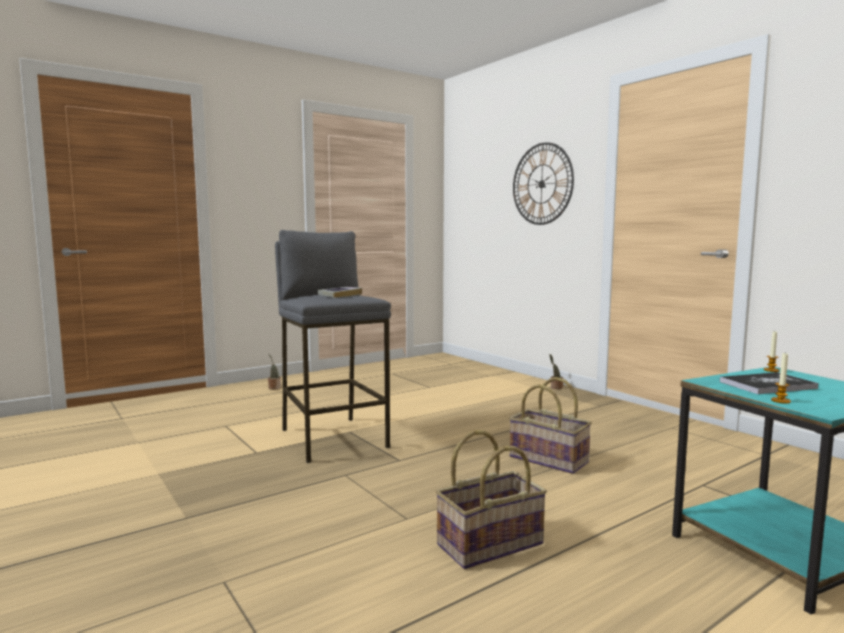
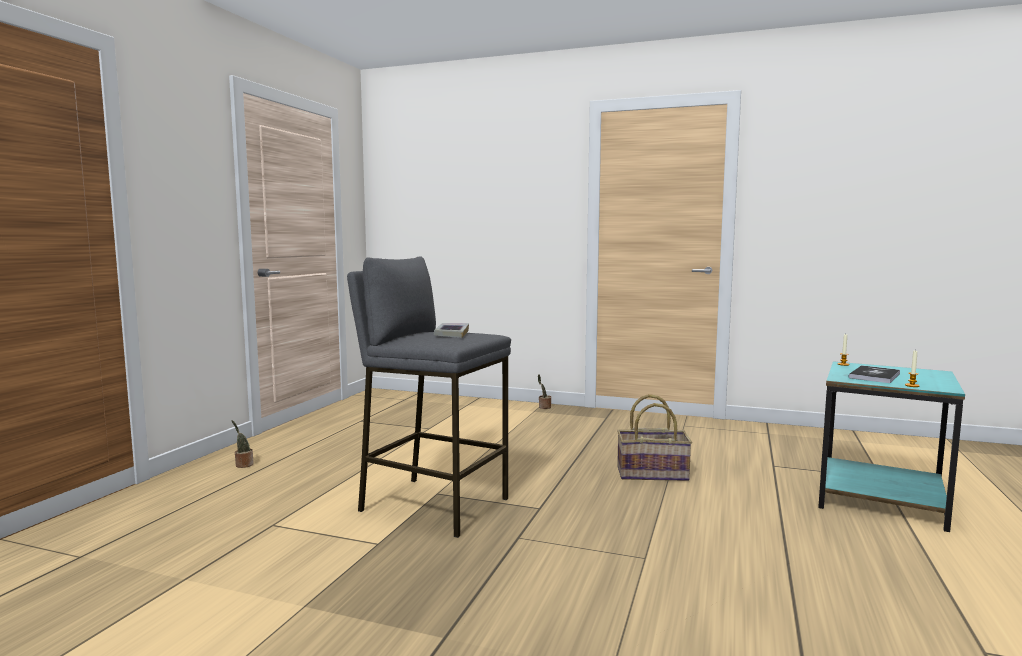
camera: 35 degrees left, 0 degrees up
(489, 543) = (735, 555): basket -> none
(542, 184) = (510, 200): wall clock -> none

